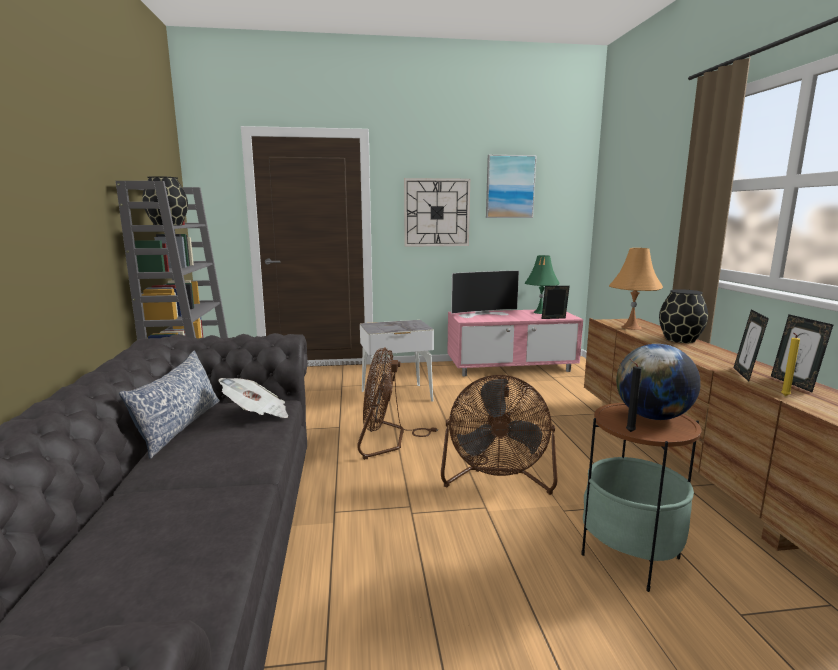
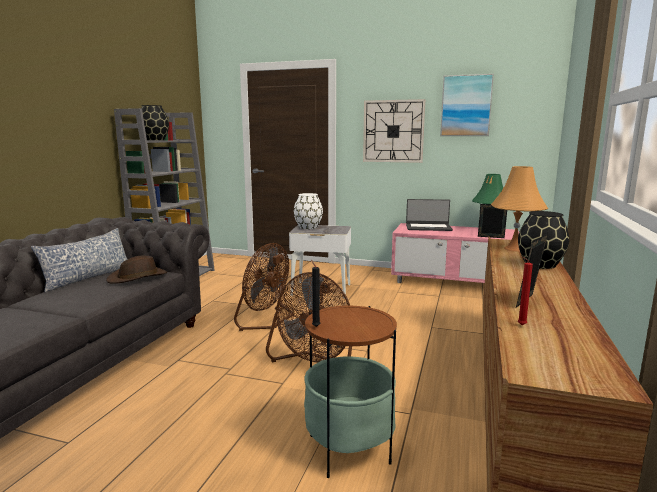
camera: 25 degrees right, 0 degrees up
(257, 414) = (138, 277): newspaper -> brown hat
(377, 325) = (308, 227): none -> white vase
(483, 314) = (428, 227): television -> laptop
(653, 417) = (364, 320): globe -> none
(784, 396) = (520, 325): yellow candle -> red candle
(794, 383) = (564, 317): picture frame -> none

